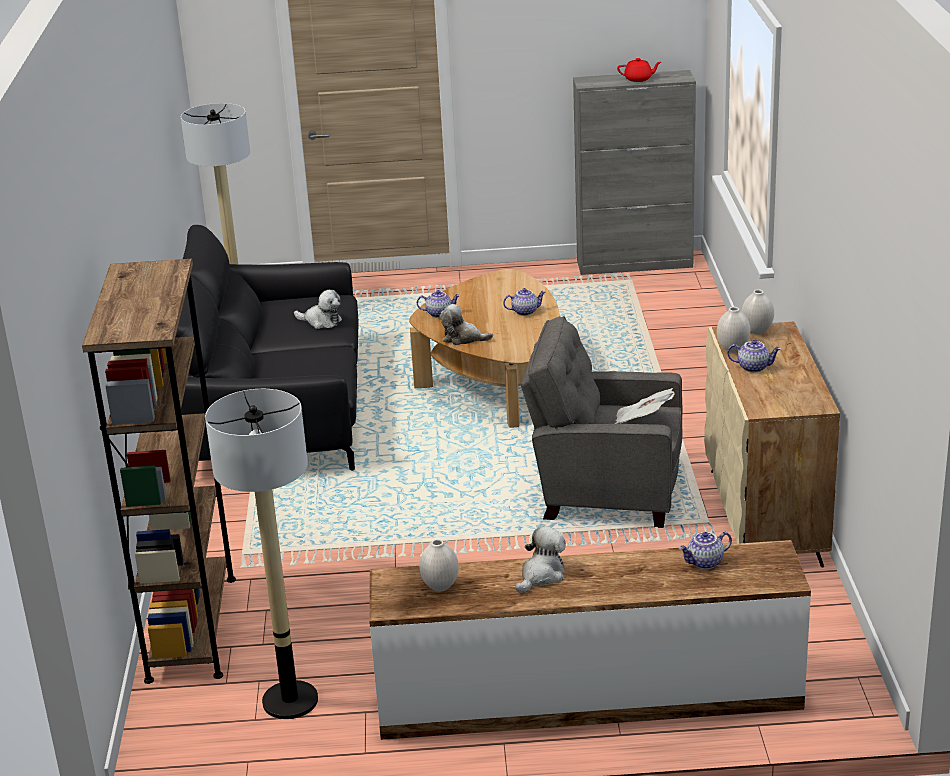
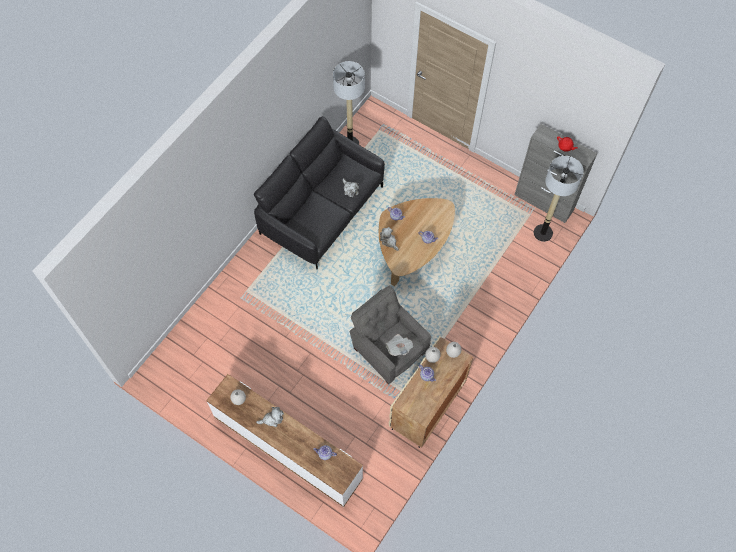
camera: 35 degrees right, 35 degrees up
(191, 628) = (203, 319): brown bookcase -> none
(290, 701) = (204, 379): floor lamp -> floor lamp (543, 233)

